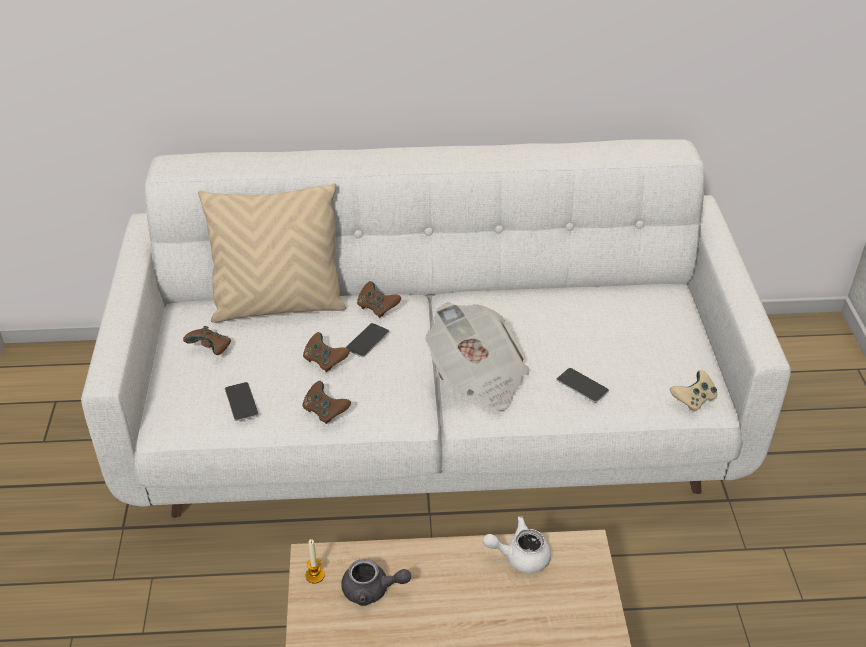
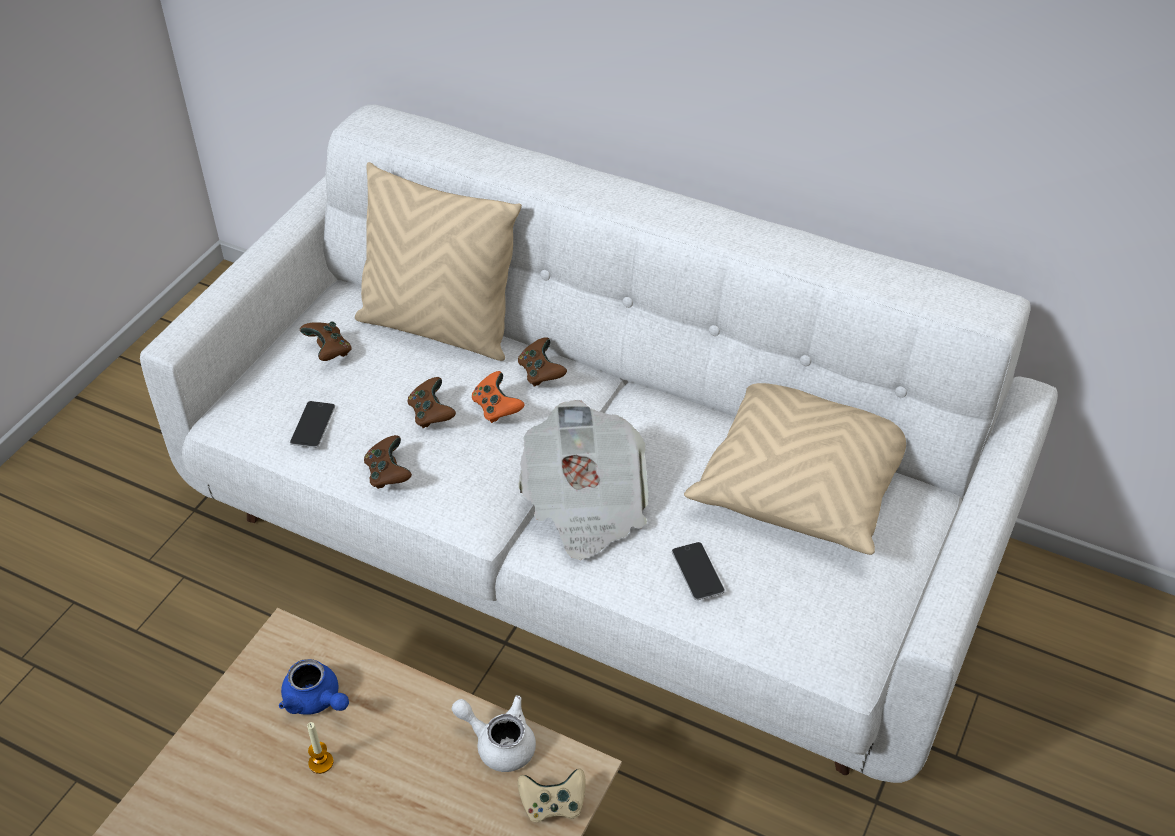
camera: 30 degrees right, 5 degrees up
(315, 575) = (273, 654): candle -> candle (321, 762)
(367, 340) = (496, 408): phone -> orange game controller
(372, 590) = (316, 700): grey teapot -> blue teapot
(598, 309) = (801, 482): none -> beige pillow
(693, 400) = (826, 653): beige game controller -> beige game controller (552, 804)

